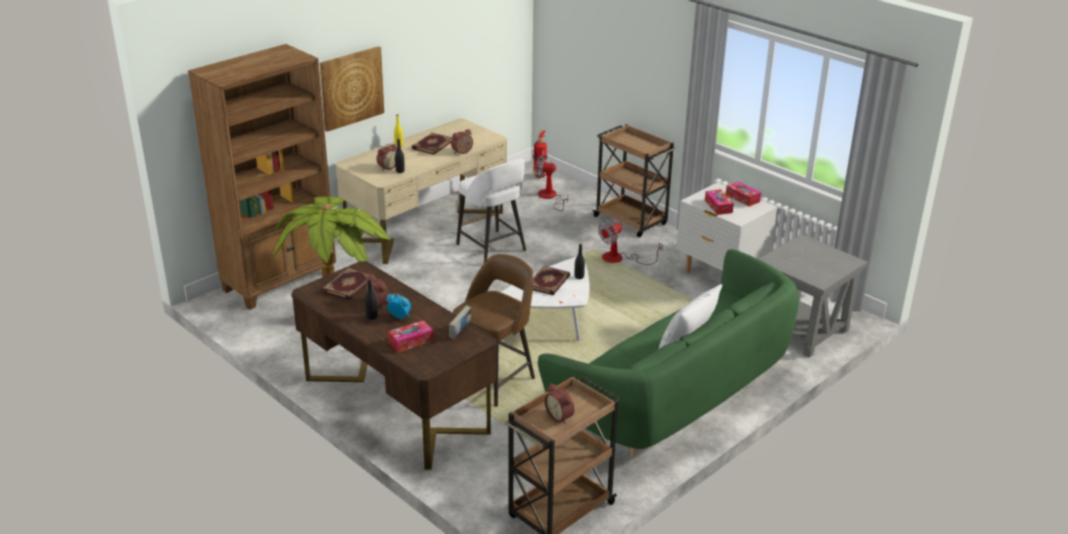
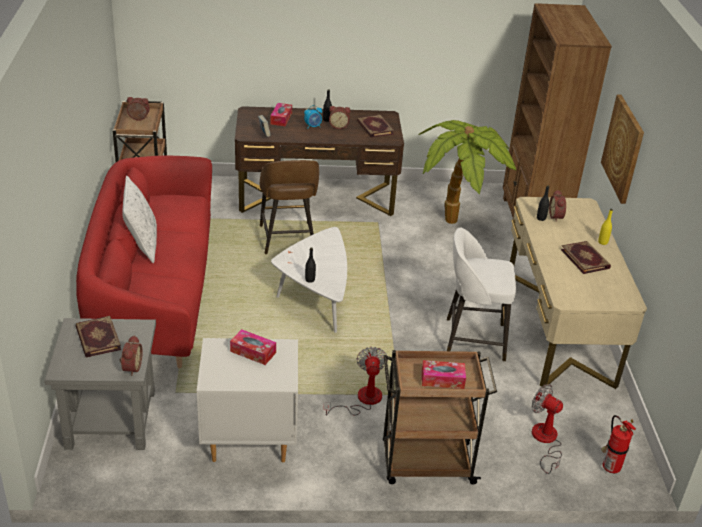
camera: 130 degrees right, 5 degrees up
(463, 152) = (548, 266): alarm clock -> alarm clock (131, 367)
(549, 282) = (322, 262): book -> book (97, 338)
(550, 197) = (545, 441): fan -> fan turned 105 degrees counterclockwise
(676, 396) = (154, 294): green sofa -> red sofa
(742, 198) = (244, 380): tissue box -> tissue box (442, 379)

